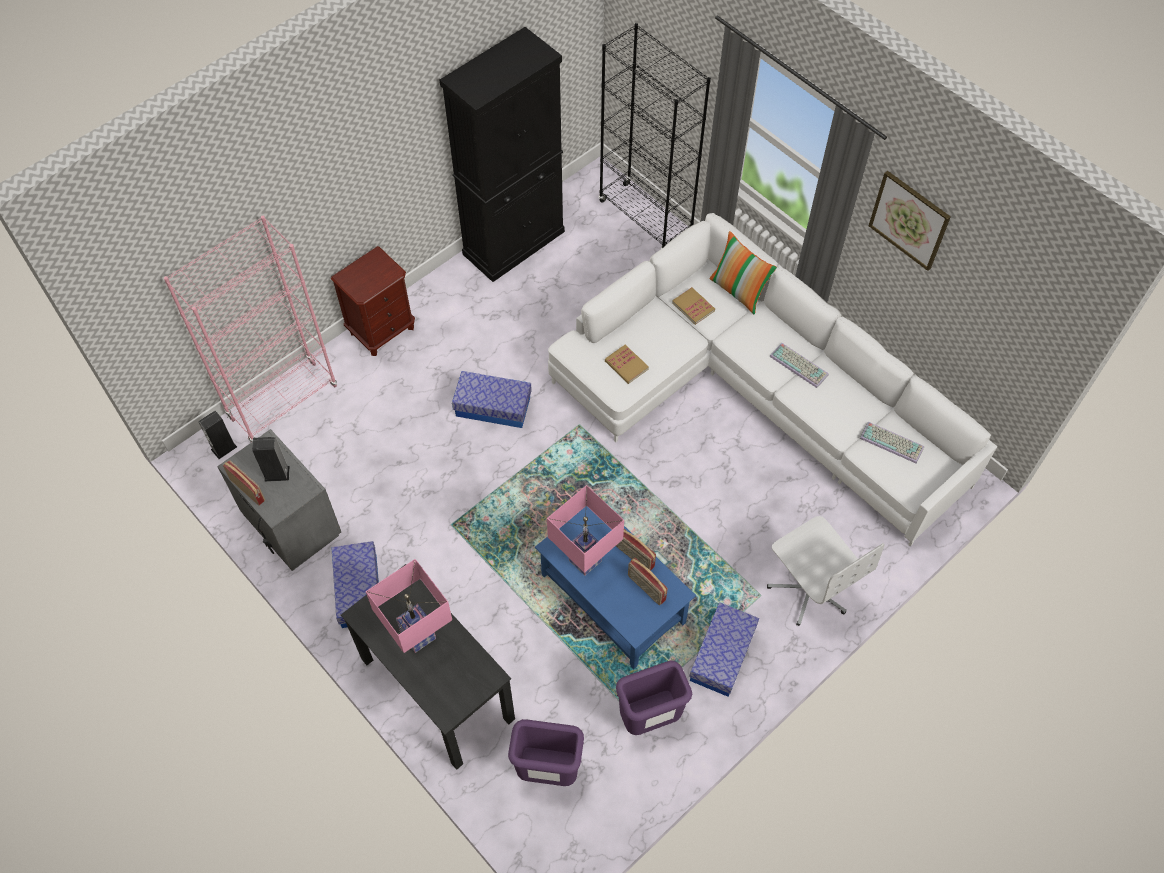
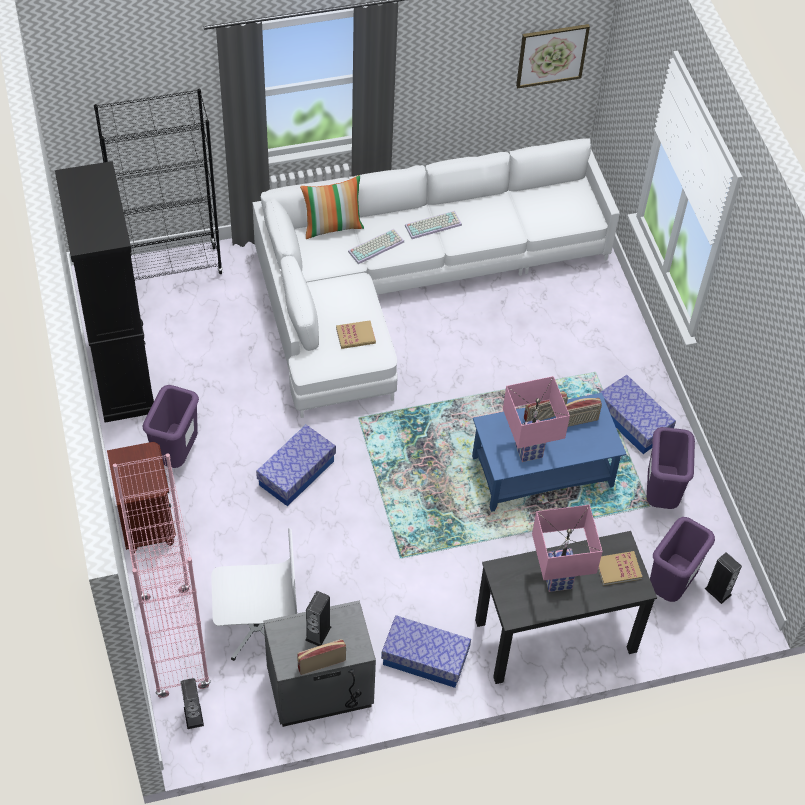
camera: 65 degrees left, 5 degrees down
(460, 315) = (176, 454): none -> purple trash can
(566, 819) = (718, 591): none -> speaker
(693, 307) = (327, 263): book -> book (618, 569)
(809, 588) = (607, 339): white office chair -> white office chair (256, 627)
(893, 442) = (540, 206): keyboard -> keyboard (376, 246)
(909, 220) = (439, 48): picture -> picture (551, 55)

